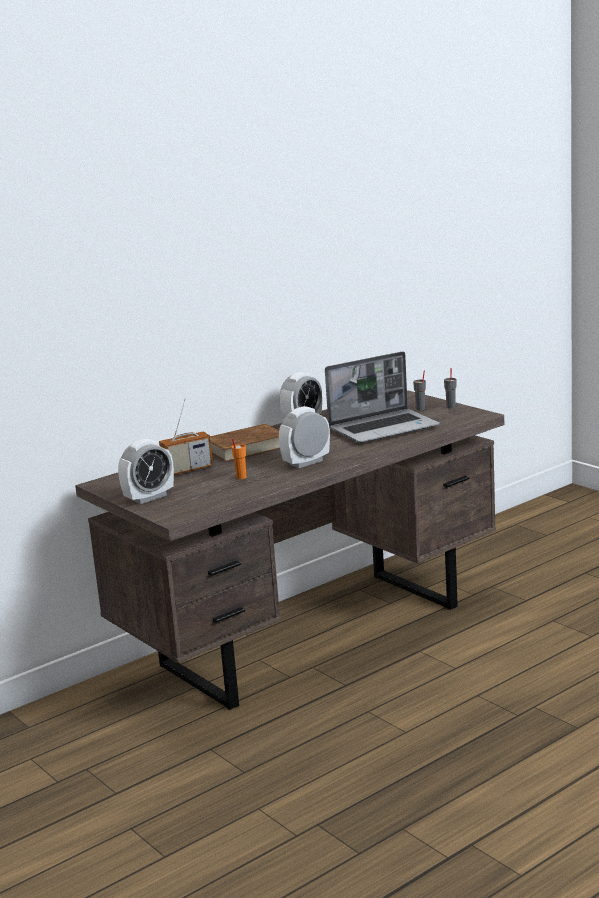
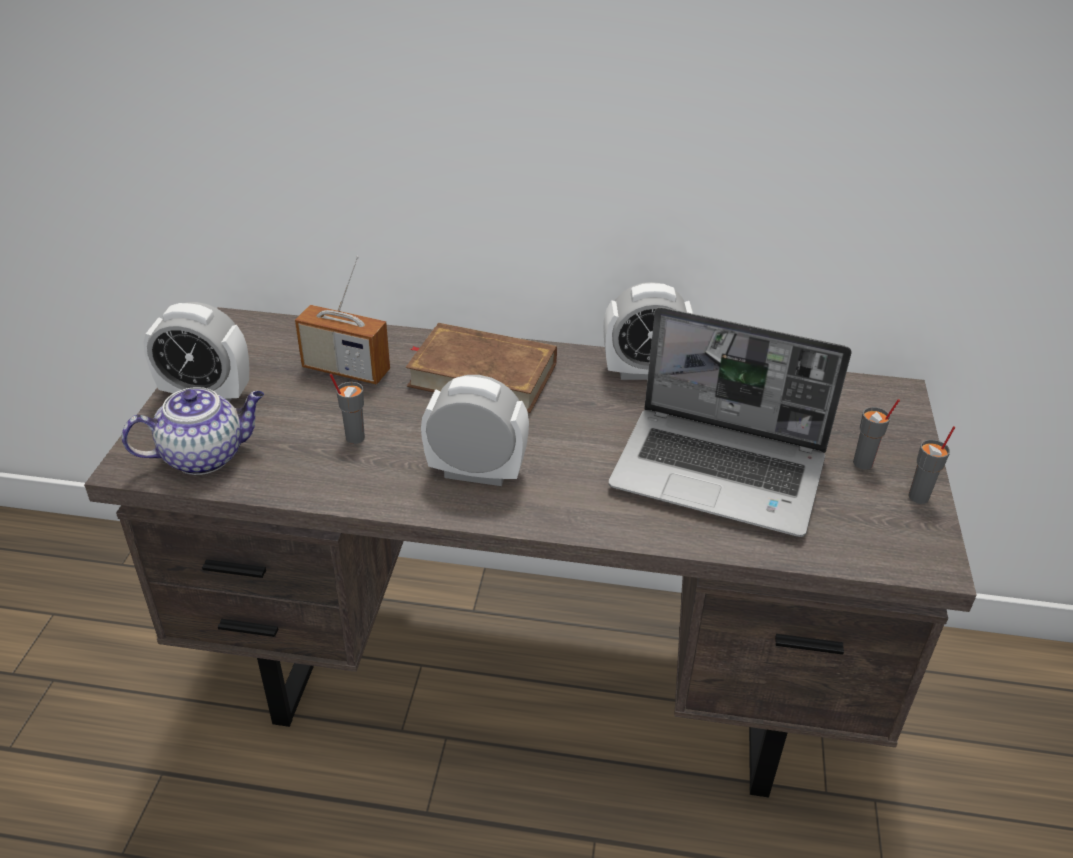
camera: 45 degrees right, 20 degrees up
(196, 504) = (205, 456): none -> teapot
(240, 477) = (354, 437): orange cup -> grey cup

